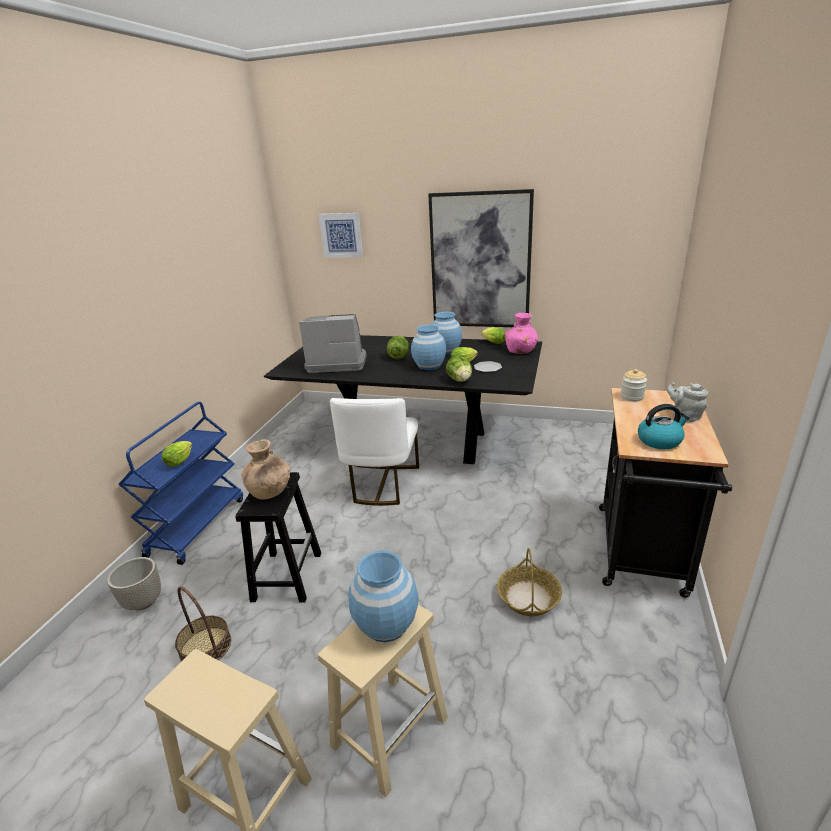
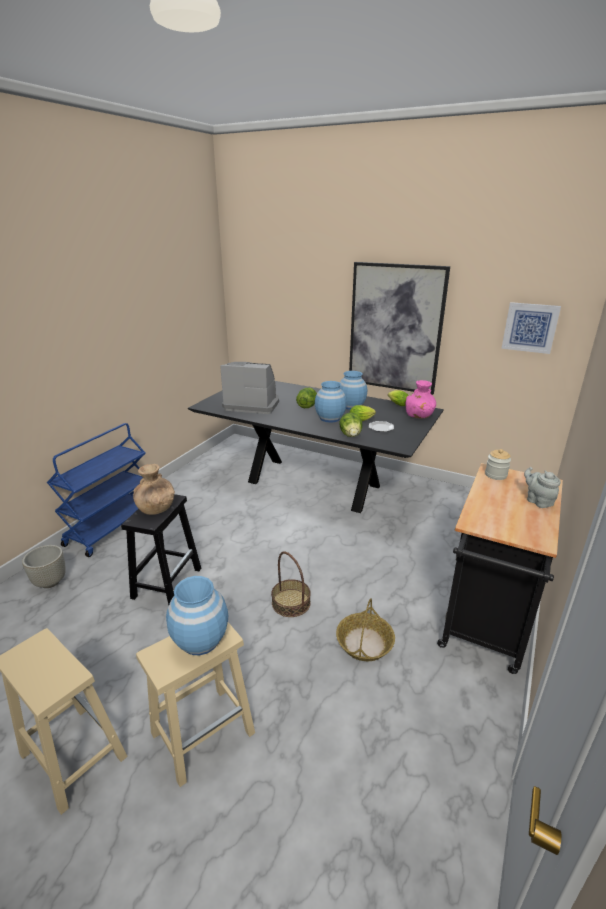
camera: 10 degrees right, 0 degrees up
(181, 461) = (100, 471): lettuce -> none
(205, 647) = (83, 629): basket -> basket (290, 603)
(341, 235) = (277, 292): picture -> picture (530, 327)
(382, 484) = (273, 517): white chair -> none
(660, 440) = (500, 521): kettle -> none

